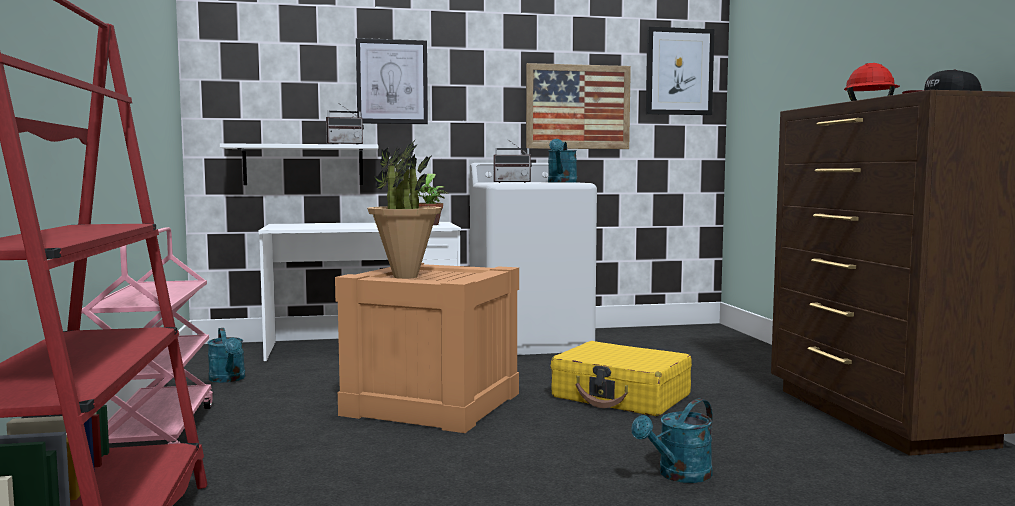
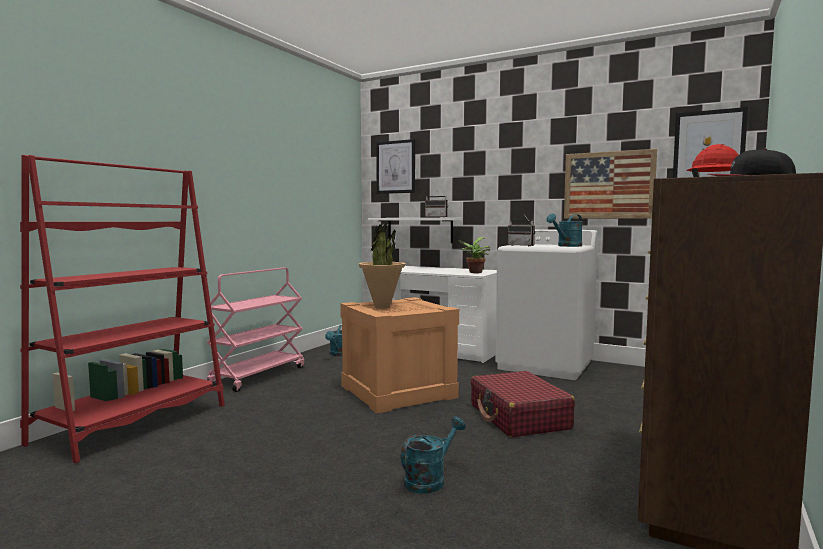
camera: 40 degrees right, 0 degrees up
(392, 82) = (472, 174): picture -> picture (396, 167)
(621, 396) = (519, 417): yellow suitcase -> red suitcase
(679, 476) = (429, 480): turquoise watering can -> turquoise watering can turned 135 degrees clockwise

